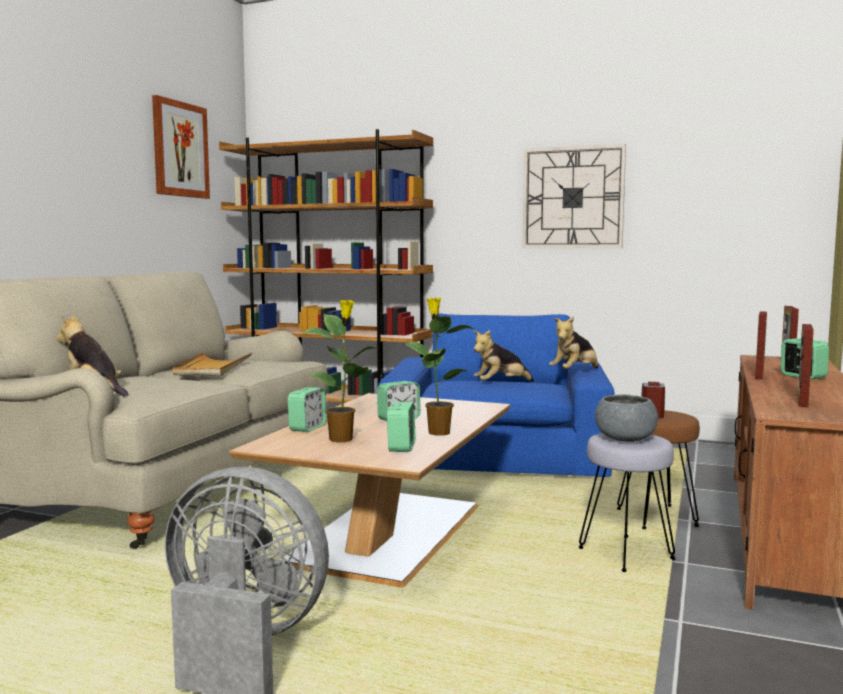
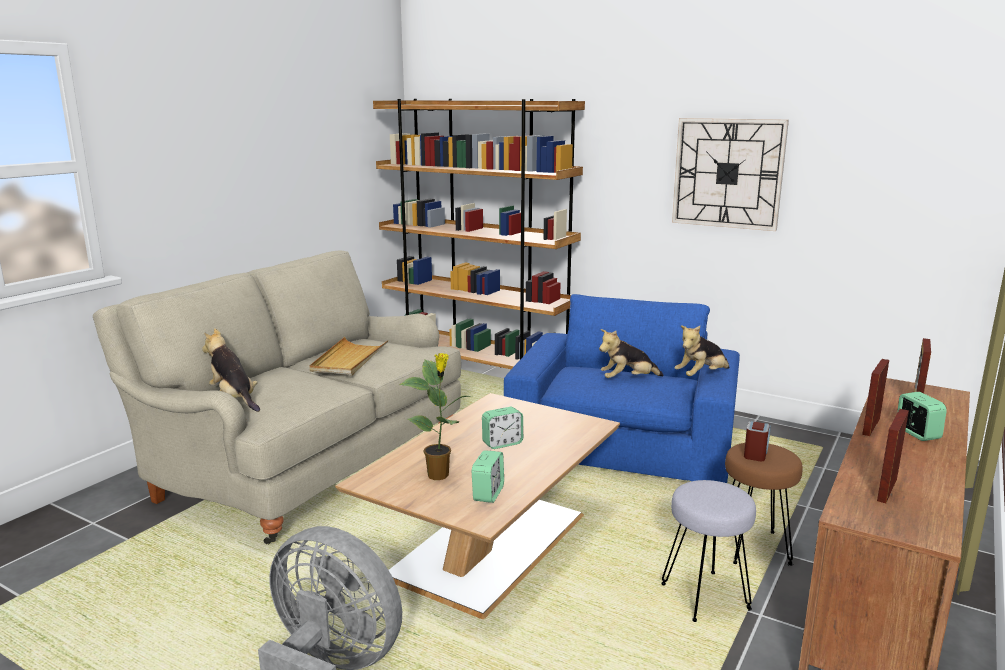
camera: 10 degrees right, 10 degrees up
(180, 149) = (333, 115): picture -> none
(307, 428) = (414, 453): alarm clock -> none
(438, 432) = (531, 470): potted plant -> none
(625, 439) = (707, 498): grey bowl -> none

